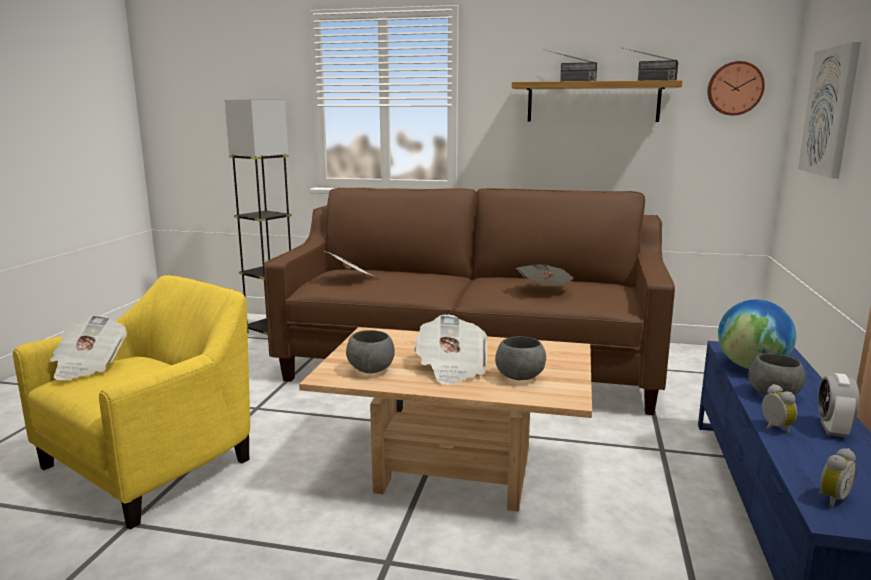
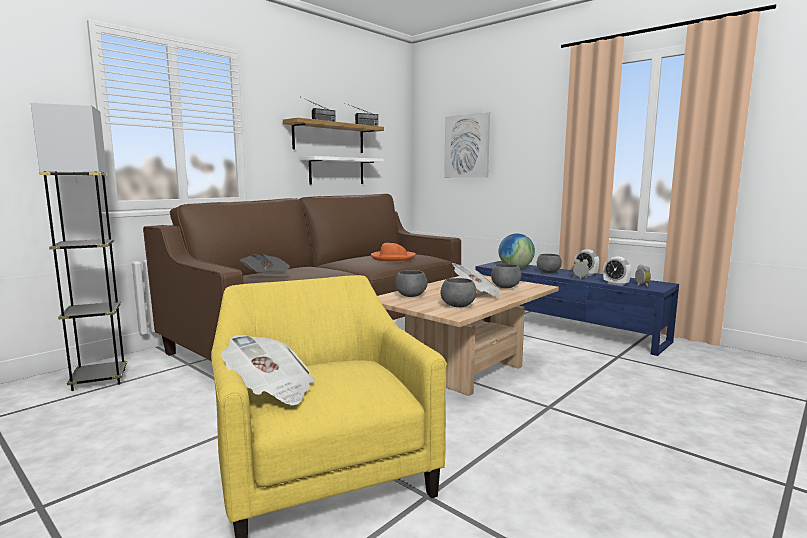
camera: 60 degrees left, 5 degrees down
(396, 341) = (411, 296): none -> grey bowl
(545, 290) = (392, 258): newspaper -> orange hat
(603, 150) = (337, 171): none -> white shelf
(734, 88) = (392, 134): wall clock -> none
(793, 468) = (616, 284): none -> alarm clock

